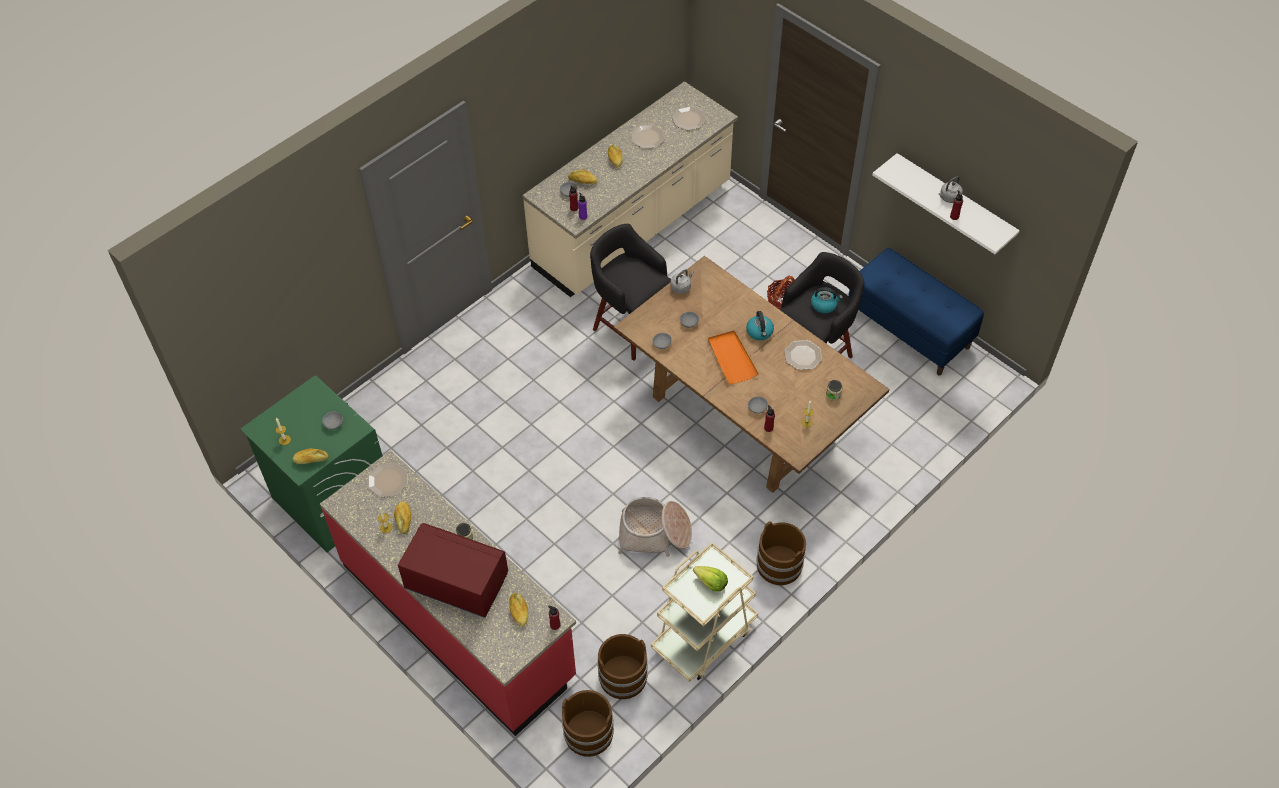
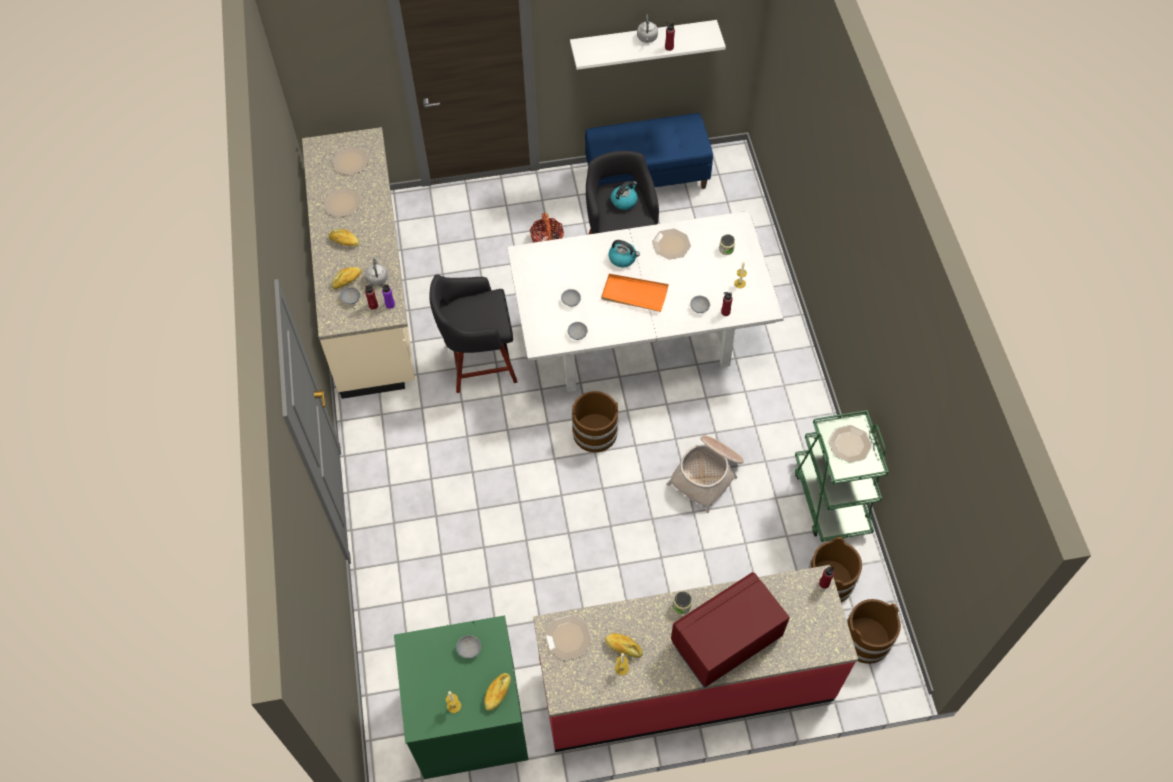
camera: 55 degrees left, 5 degrees up
(519, 611) = (791, 604): bread -> none
(681, 287) = (527, 283): grey kettle -> grey kettle (377, 278)
(703, 637) = (831, 498): beige cart -> green cart
(711, 583) = (850, 444): lettuce -> plate
(742, 415) = (638, 339): brown dining table -> white dining table
(779, 565) = (801, 404): brown bucket -> brown bucket (595, 432)

